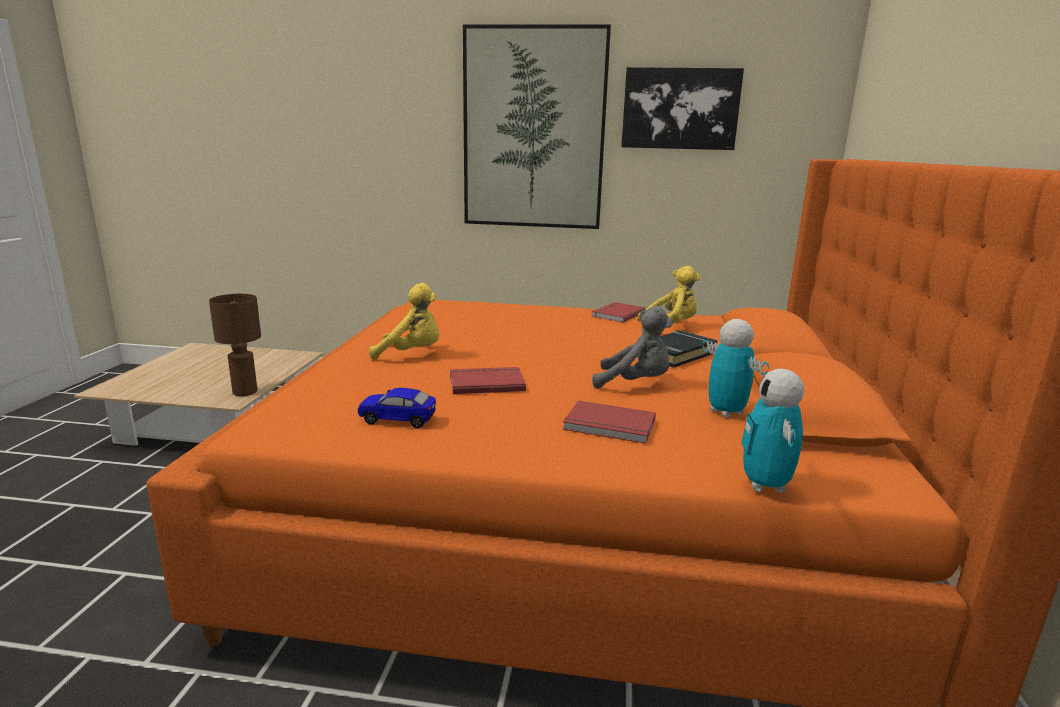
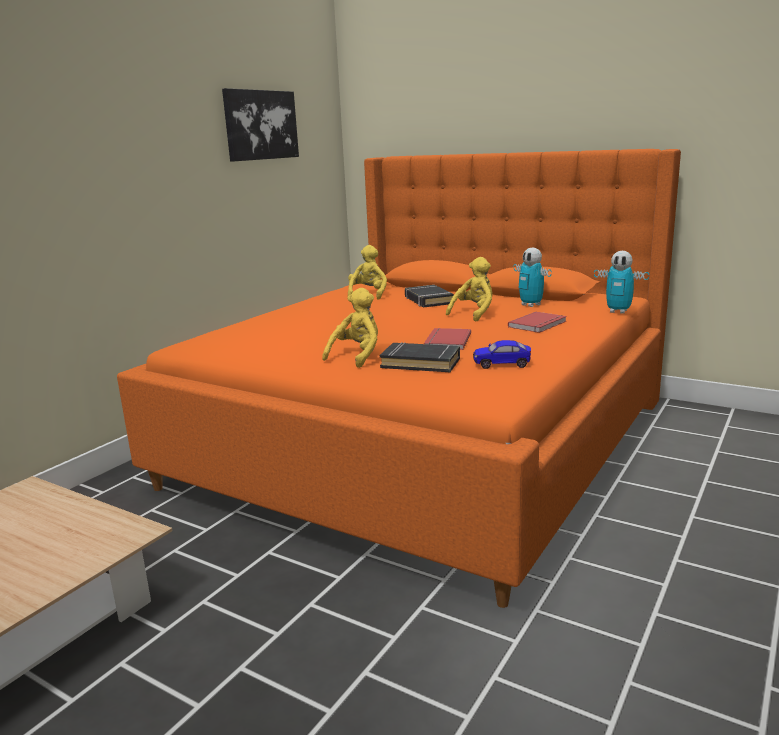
camera: 65 degrees left, 0 degrees up
(244, 392) = (115, 526): brown table lamp -> none
(393, 381) = (421, 363): none -> black book
(397, 420) = (501, 364): toy car -> toy car turned 60 degrees clockwise
(533, 130) = (162, 150): picture -> none
(616, 314) = (319, 301): red book -> none
(635, 383) = (474, 314): grey plush toy -> yellow plush toy
(726, 412) = (531, 305): toy robot -> toy robot turned 120 degrees counterclockwise

